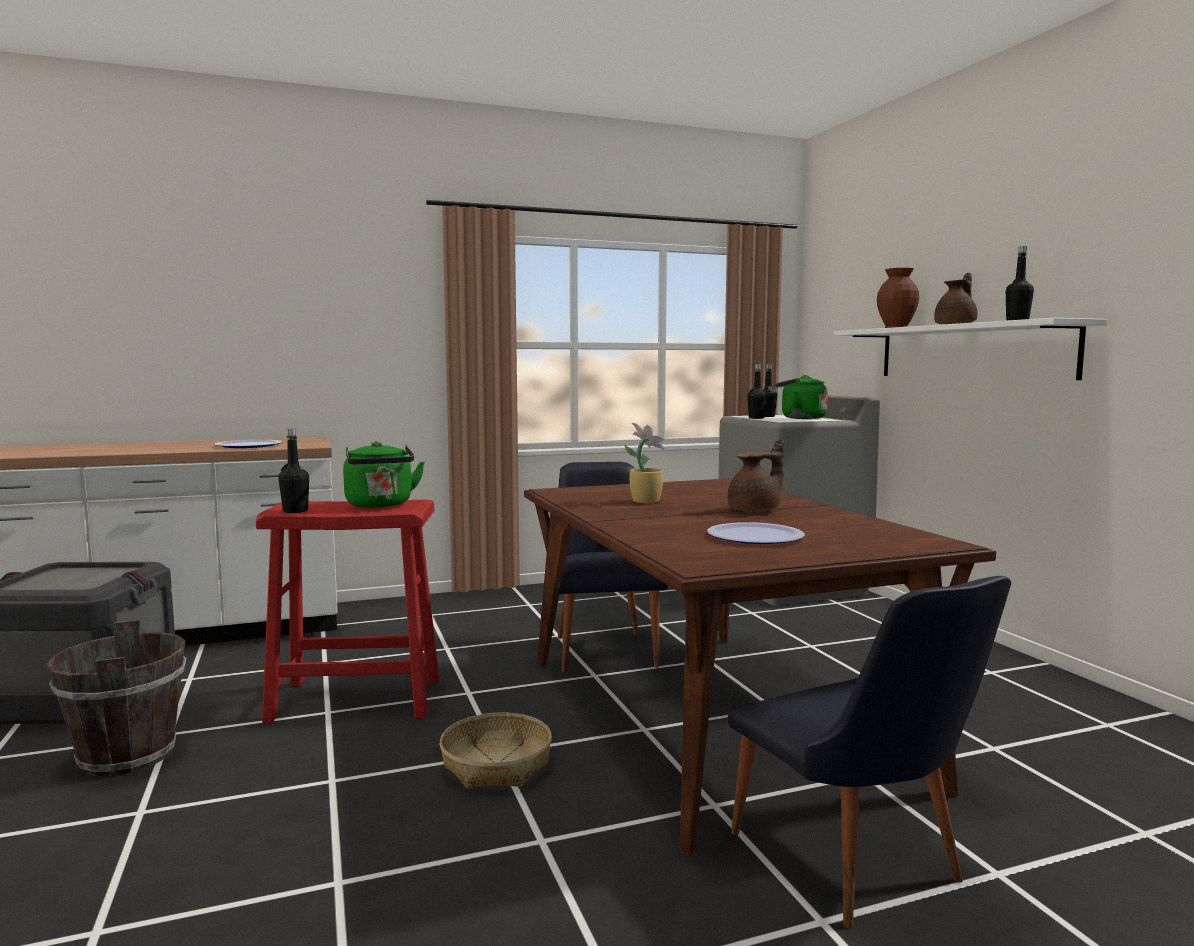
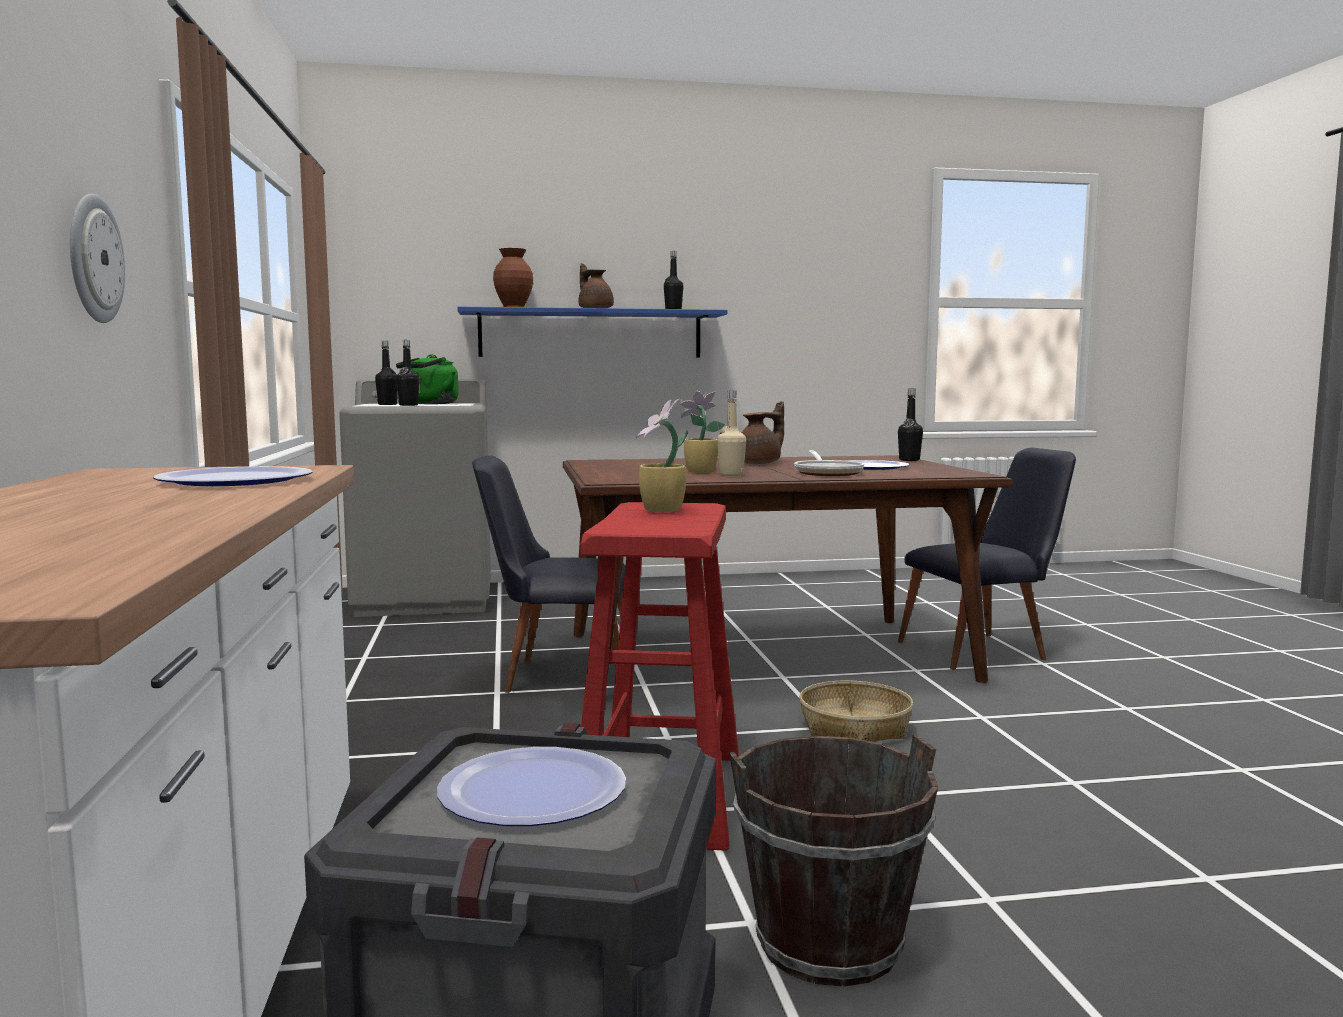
camera: 80 degrees left, 0 degrees up
(74, 579) = (532, 791): none -> plate
(295, 511) = (690, 527): black bottle -> black bottle (909, 460)
(357, 342) = (93, 259): none -> wall clock
(380, 505) = (662, 510): green kettle -> potted plant
(622, 507) = (731, 475): none -> beige bottle
(664, 526) = (827, 473): none -> frying pan
(756, 510) = (760, 463): brown teapot -> brown teapot turned 75 degrees clockwise
(970, 352) = (591, 334): white shelf -> blue shelf

